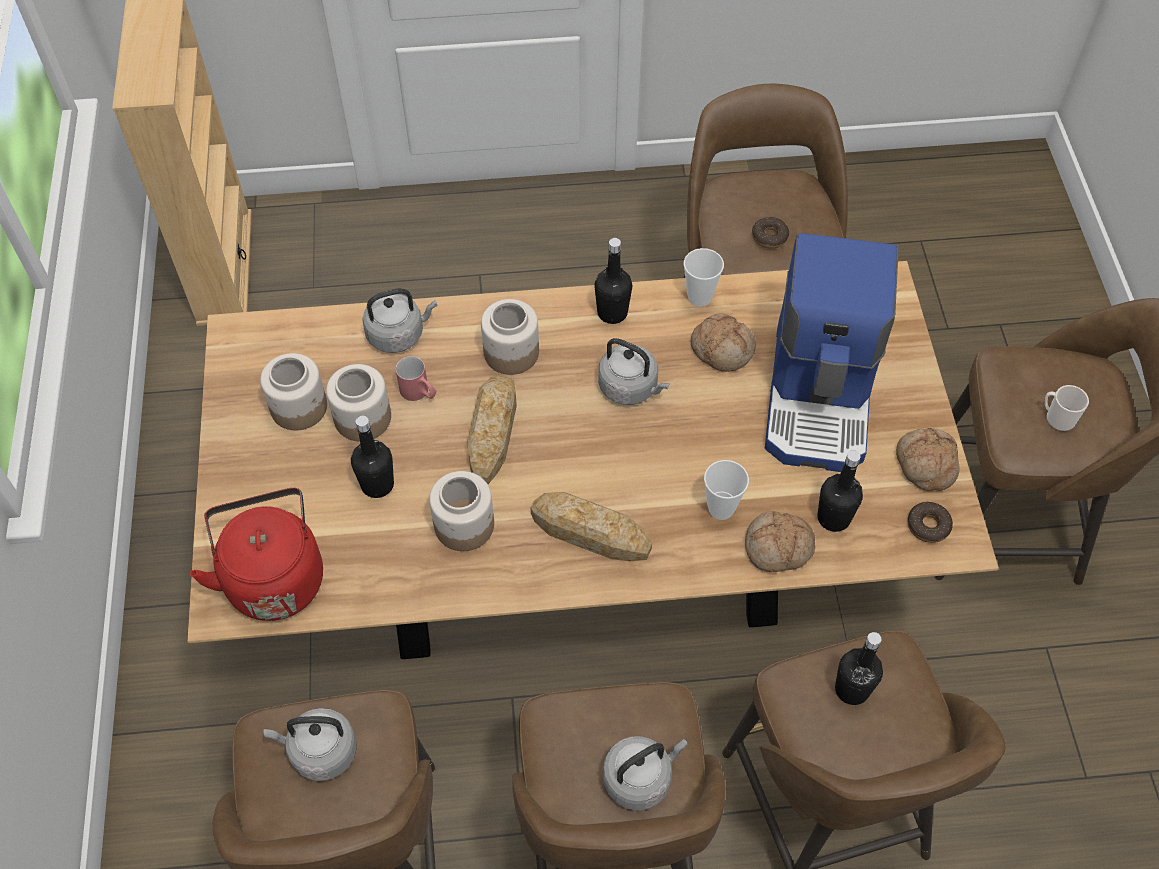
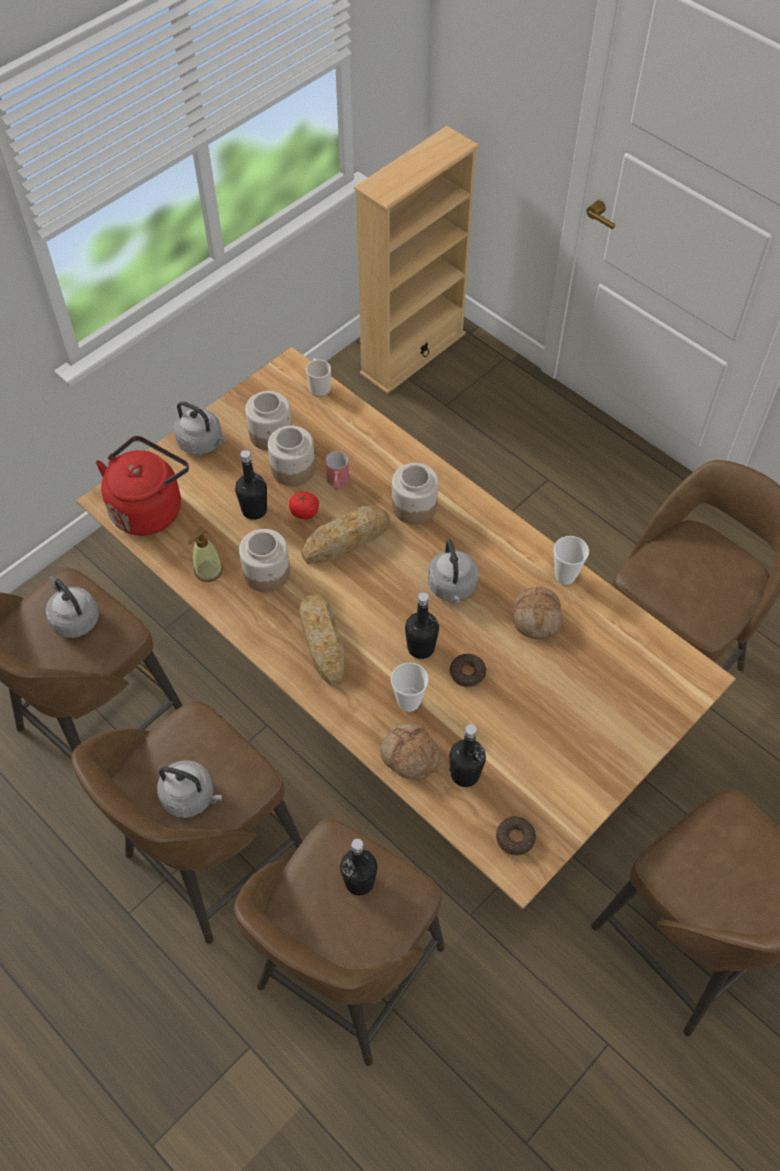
camera: 50 degrees right, 0 degrees up
(398, 334) = (369, 442): grey kettle -> grey kettle (202, 443)
(410, 575) = (208, 571): none -> soap dispenser
(425, 444) = (304, 512): none -> tomato
(612, 312) = (501, 537): black bottle -> black bottle (421, 647)
(769, 236) = (680, 587): donut -> donut (467, 673)
(821, 396) = (558, 701): coffee machine -> none
(925, 464) = (565, 804): bread -> none
(1057, 418) = (717, 877): mug -> mug (319, 386)

